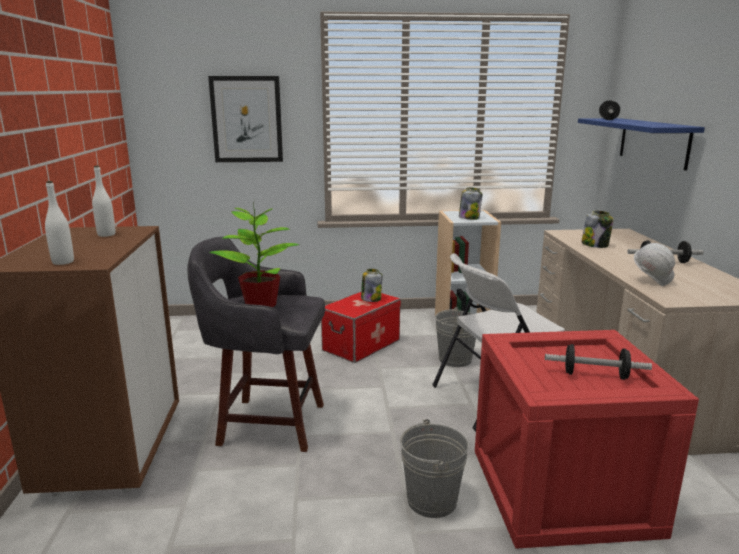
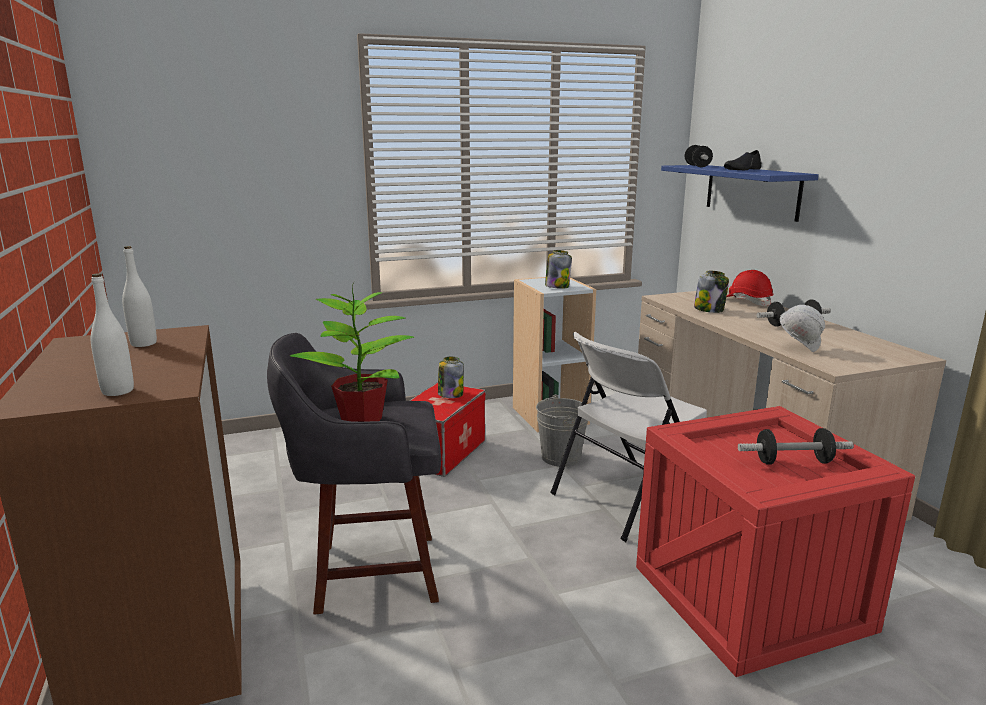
camera: 15 degrees left, 0 degrees up
(247, 119) = (265, 173): picture -> none
(431, 500) = (617, 637): grey bucket -> none
(637, 241) = (747, 301): none -> red hard hat
(641, 122) = (742, 169): none -> black shoe

